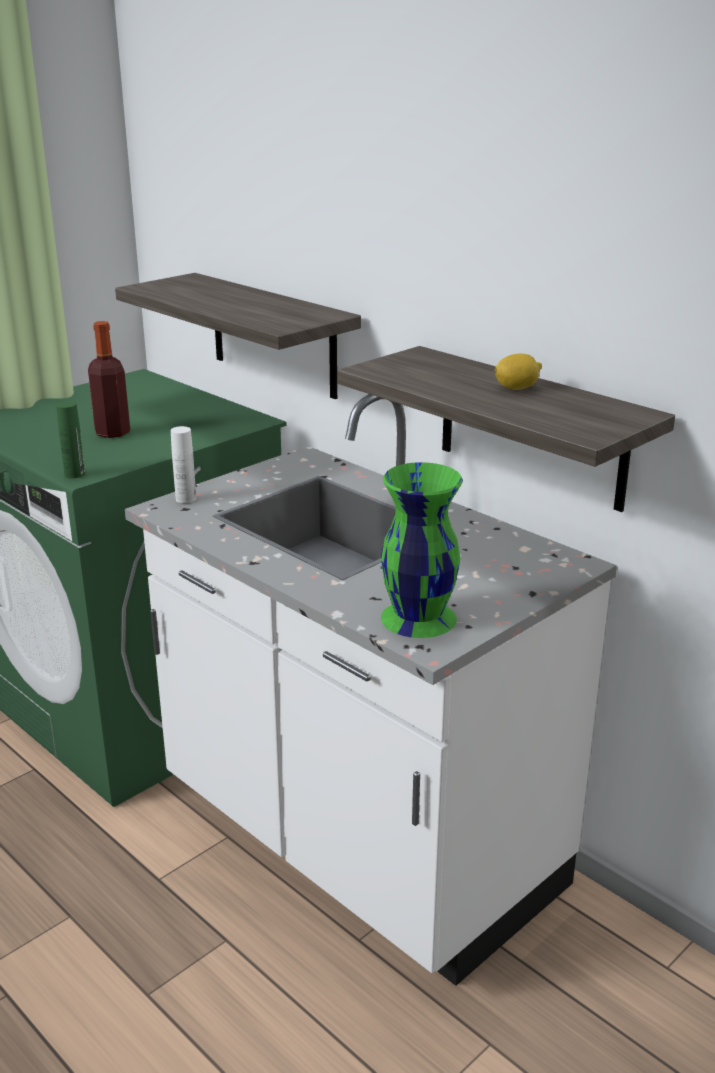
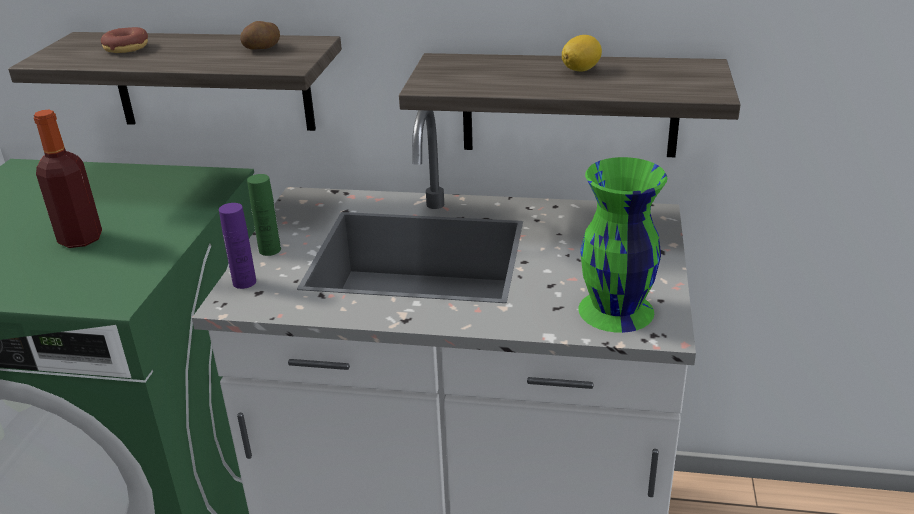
camera: 35 degrees left, 5 degrees up
(75, 474) = (105, 300): green bottle -> green bottle (270, 250)
(186, 499) = (244, 282): white bottle -> purple bottle
(203, 290) = (126, 48): none -> donut
(288, 311) = (263, 48): none -> potato

